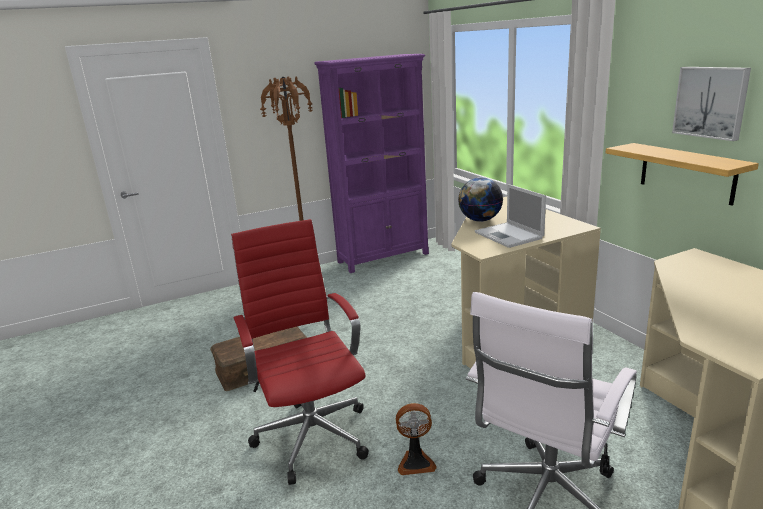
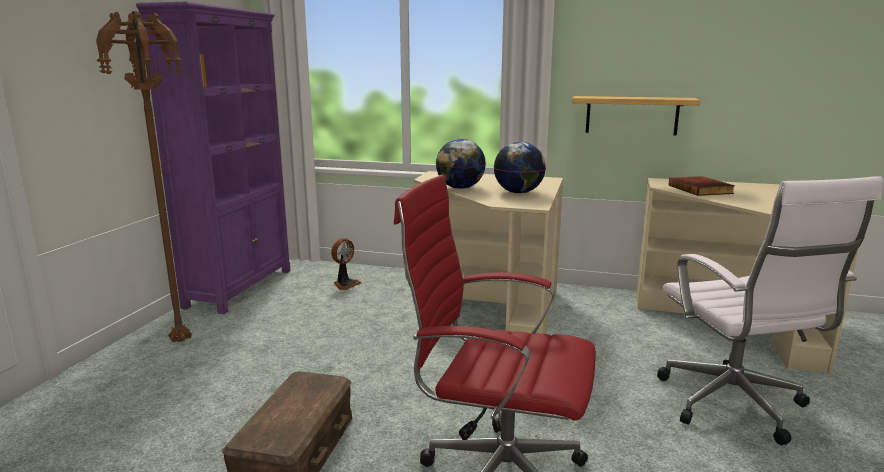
camera: 50 degrees left, 5 degrees down
(416, 462) = (622, 438): fan -> fan (345, 284)
(509, 235) = (519, 192): laptop -> globe
(704, 278) = (701, 189): none -> book
(711, 102) = (651, 53): picture -> none

